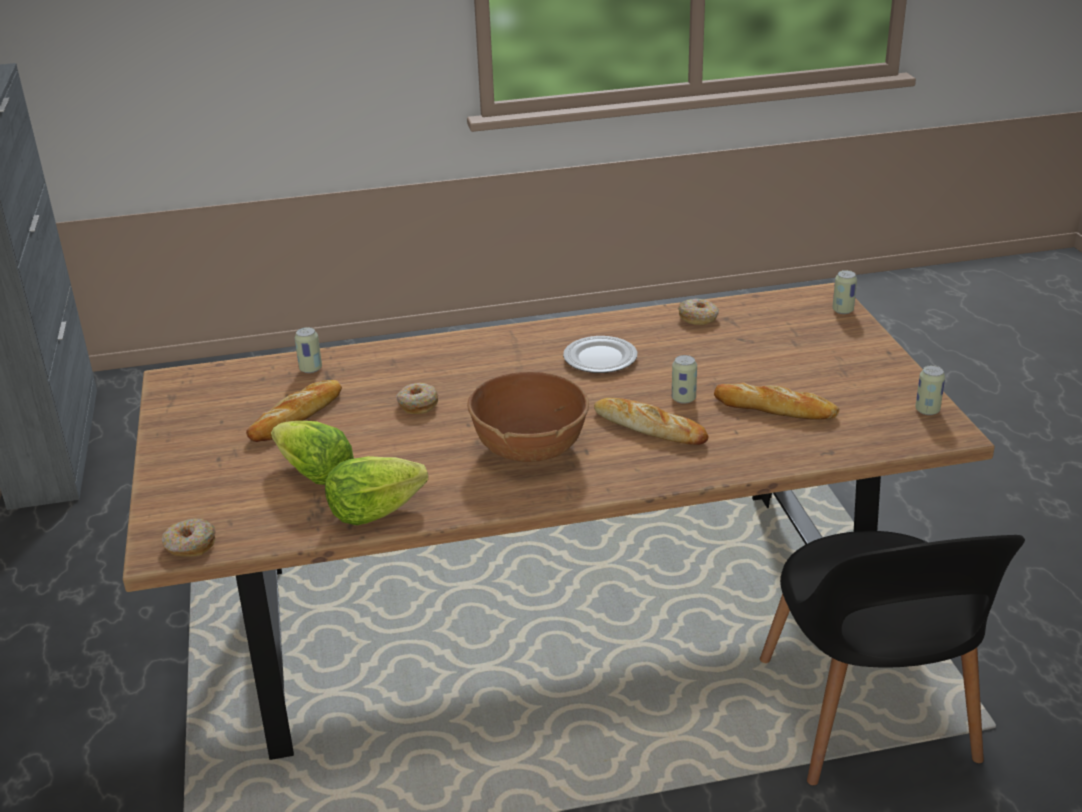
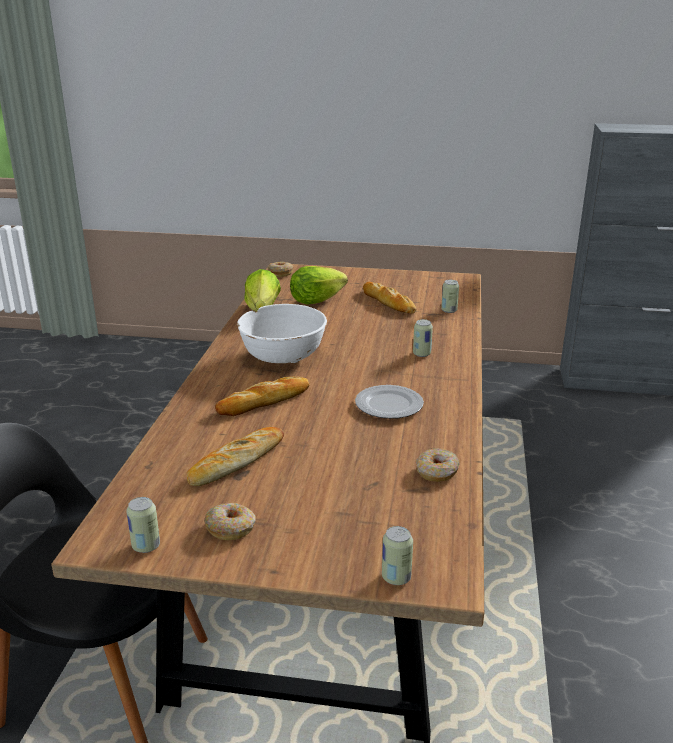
camera: 110 degrees right, 5 degrees down
(417, 404) = (373, 333): donut -> donut (231, 528)
(530, 447) = (283, 357): brown bowl -> white bowl
(683, 399) = (292, 425): can -> can (421, 354)

